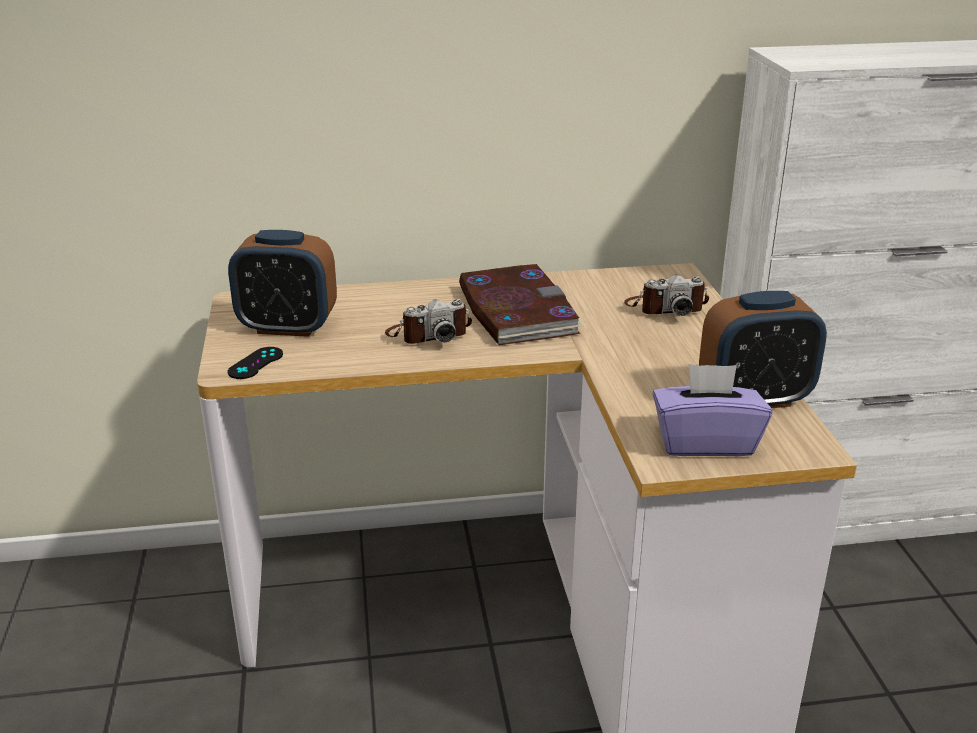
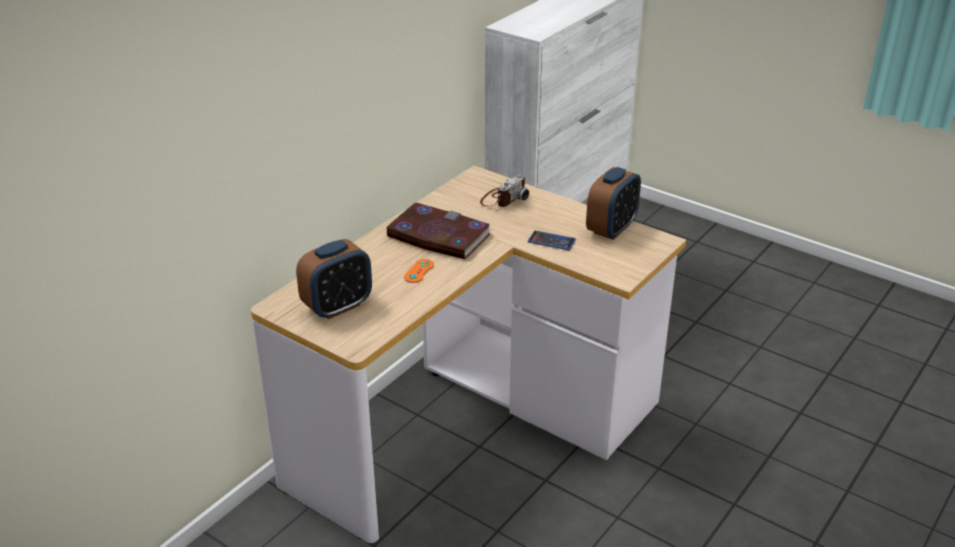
camera: 45 degrees left, 5 degrees up
(255, 363) = (362, 335): black game controller -> none
(428, 334) = (419, 271): camera -> orange game controller
(642, 375) = (551, 241): none -> phone
(705, 442) = (624, 260): purple tissue box -> none

